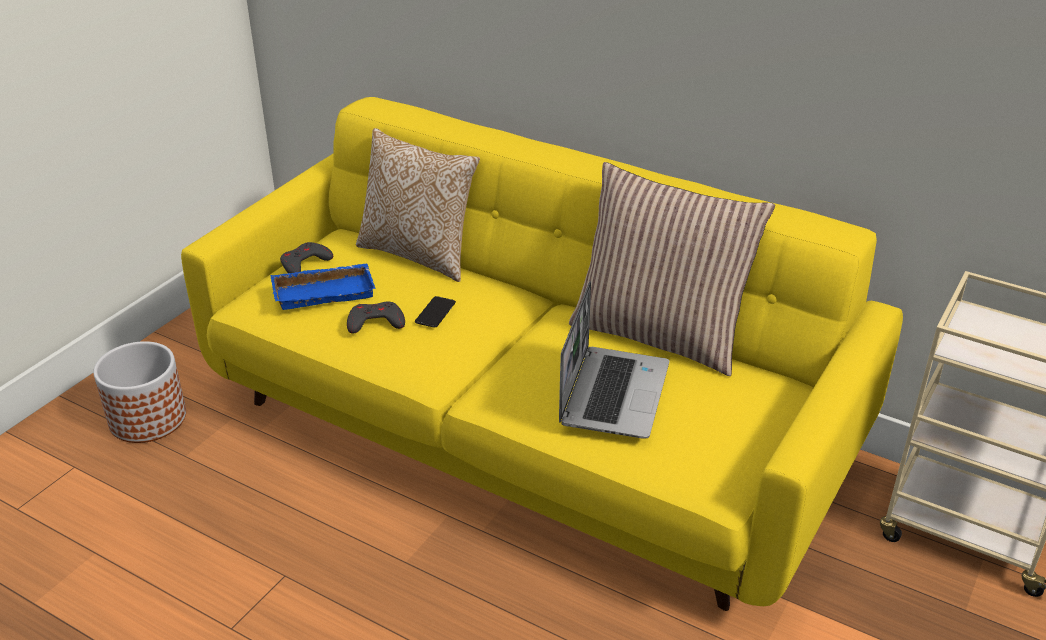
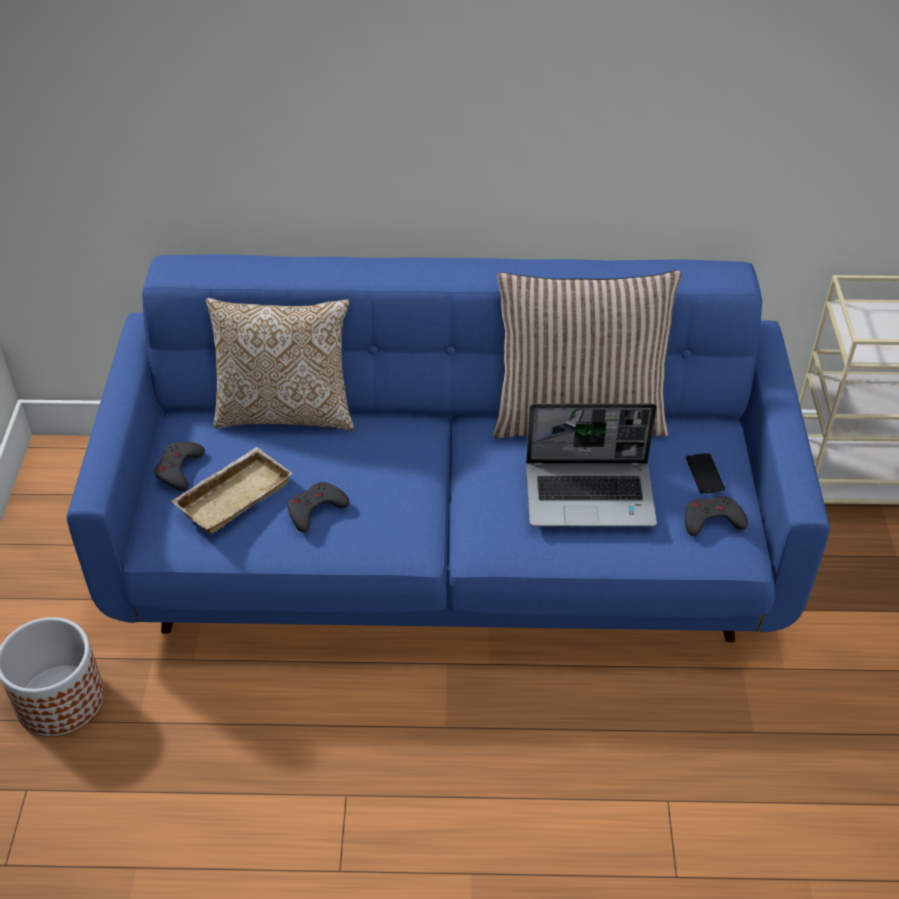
camera: 30 degrees left, 10 degrees up
(325, 291) = (233, 494): blue tray -> beige tray
(435, 312) = (364, 475): phone -> phone (704, 474)
(525, 432) = (451, 547): yellow sofa -> blue sofa
(613, 393) = (591, 495): laptop -> laptop turned 105 degrees clockwise
(713, 454) = (712, 520): none -> grey game controller

